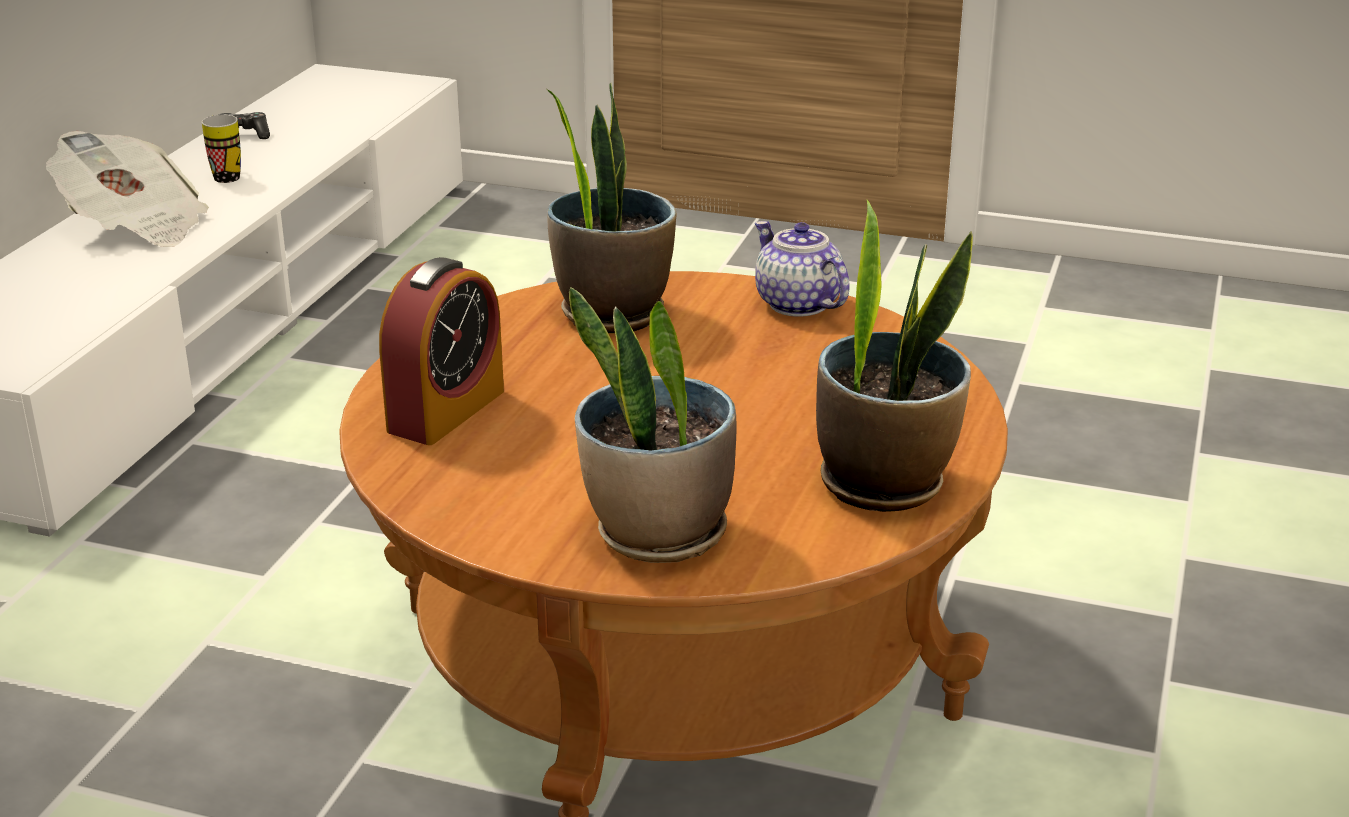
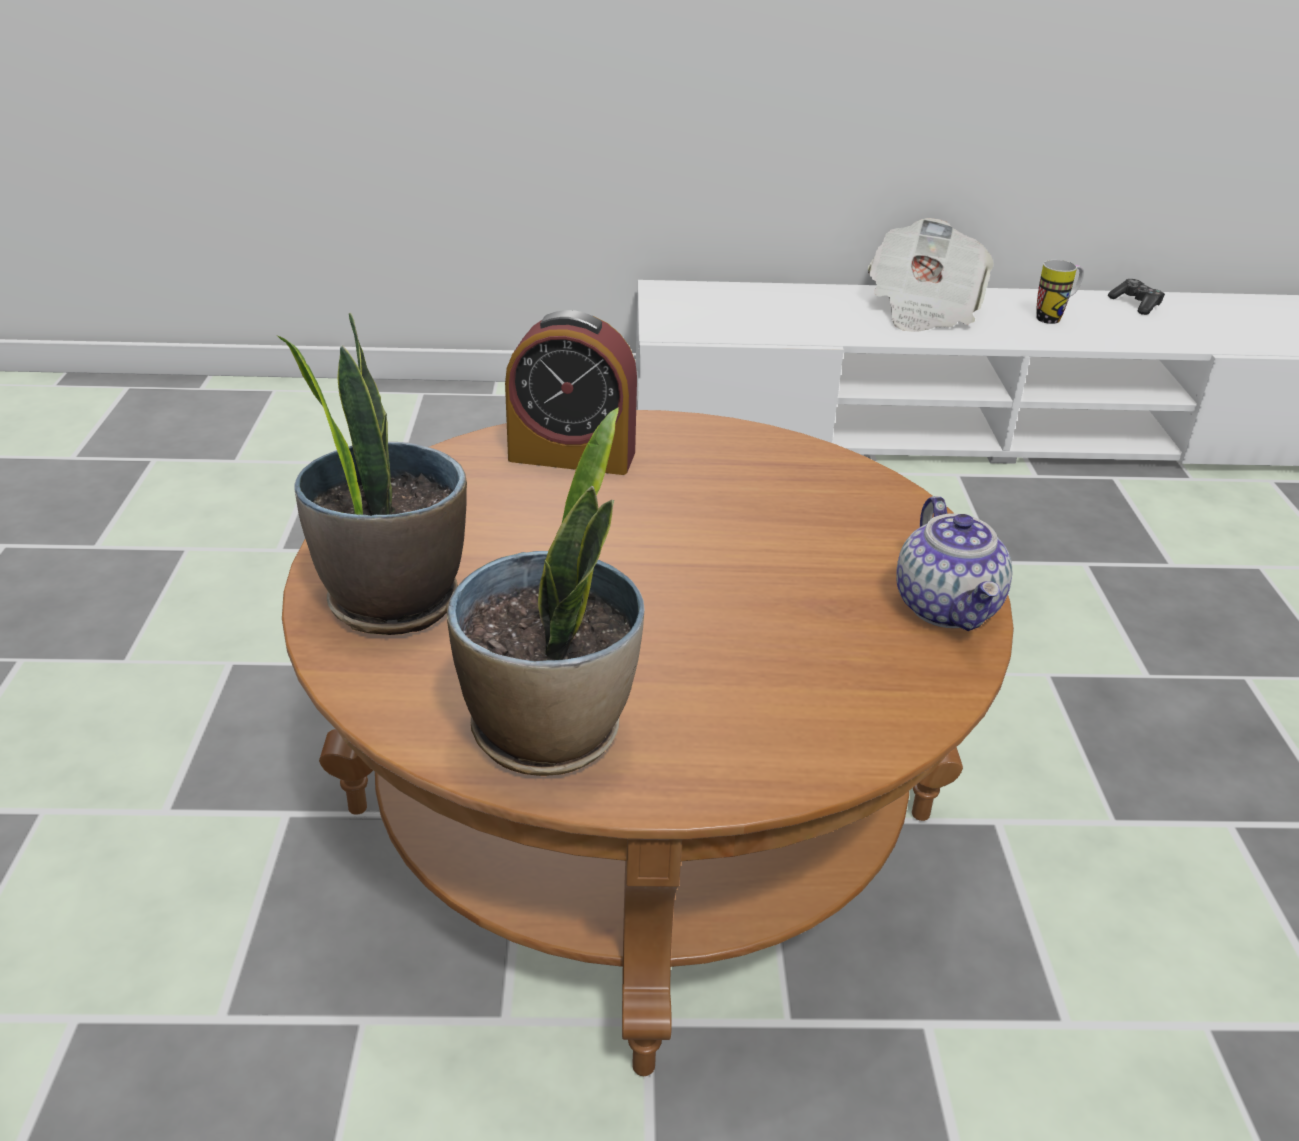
camera: 70 degrees right, 5 degrees up
(612, 313) = (824, 499): potted plant -> none
(796, 304) = (948, 608): teapot -> teapot turned 135 degrees clockwise

